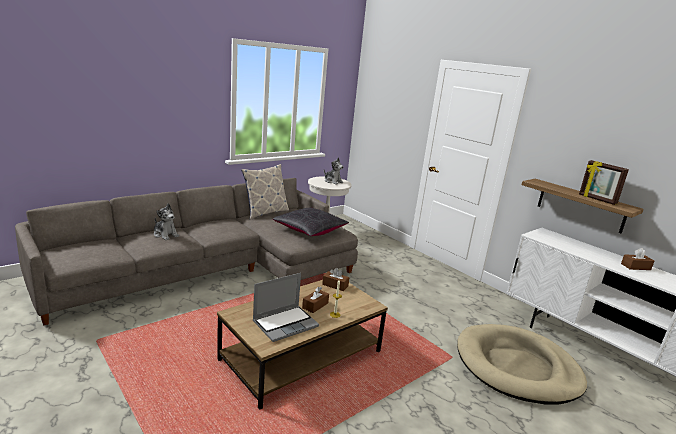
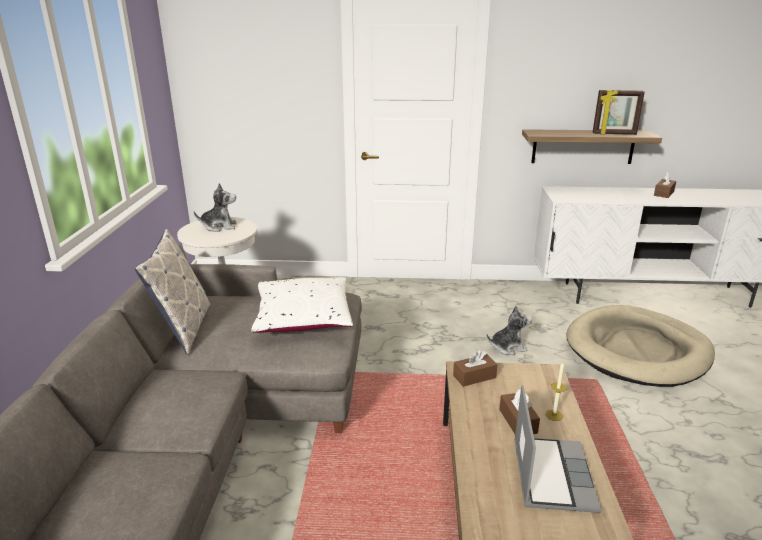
camera: 45 degrees left, 5 degrees up
(165, 235) = (112, 484): plush toy -> plush toy (508, 347)
(310, 230) = (303, 318): black pillow -> white pillow

